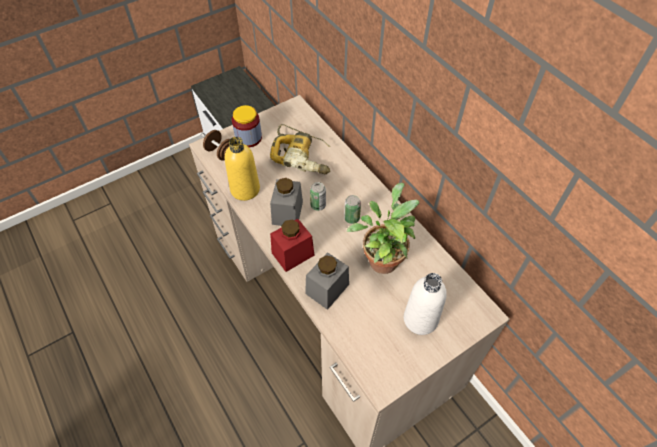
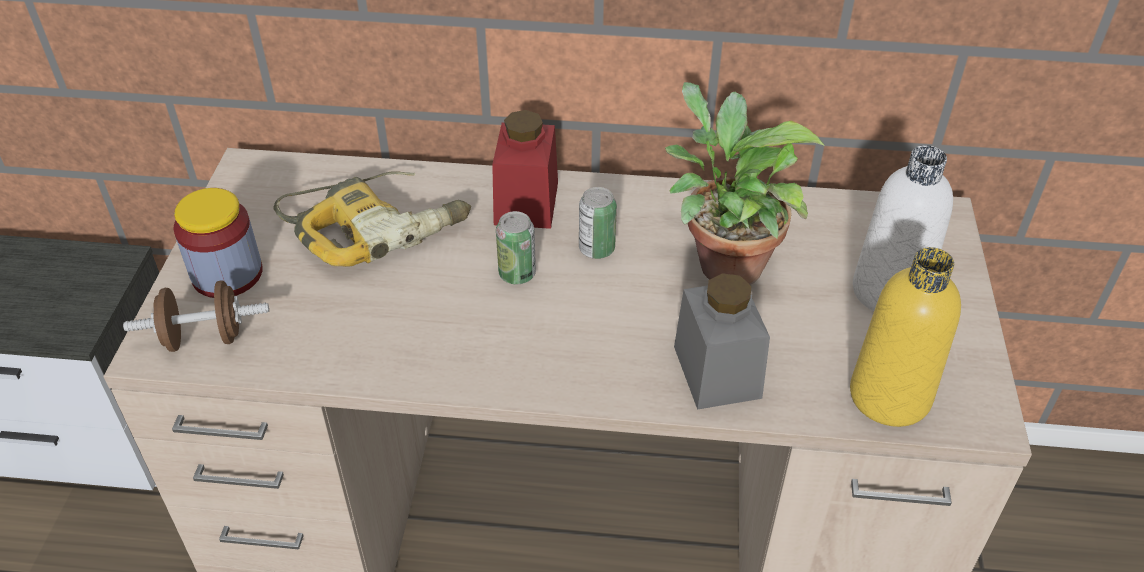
camera: 50 degrees left, 10 degrees down
(245, 189) = (349, 354): yellow bottle -> yellow bottle (889, 396)
(287, 213) = (483, 325): grey jar -> none
(293, 254) = (588, 374): red jar -> red jar (526, 203)

